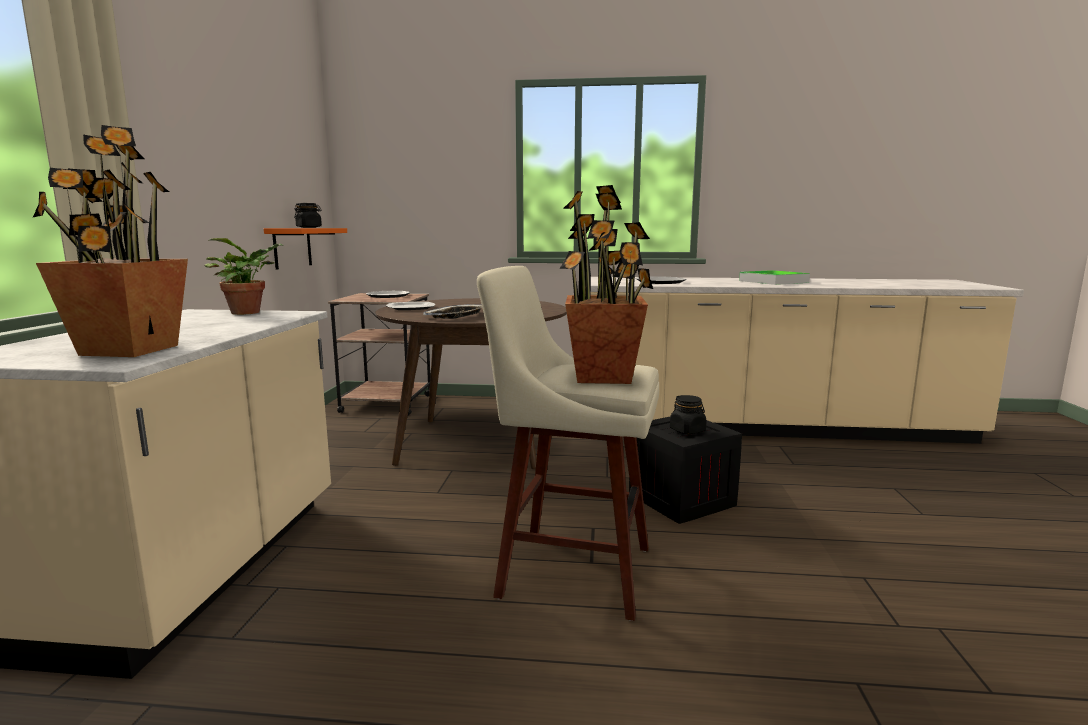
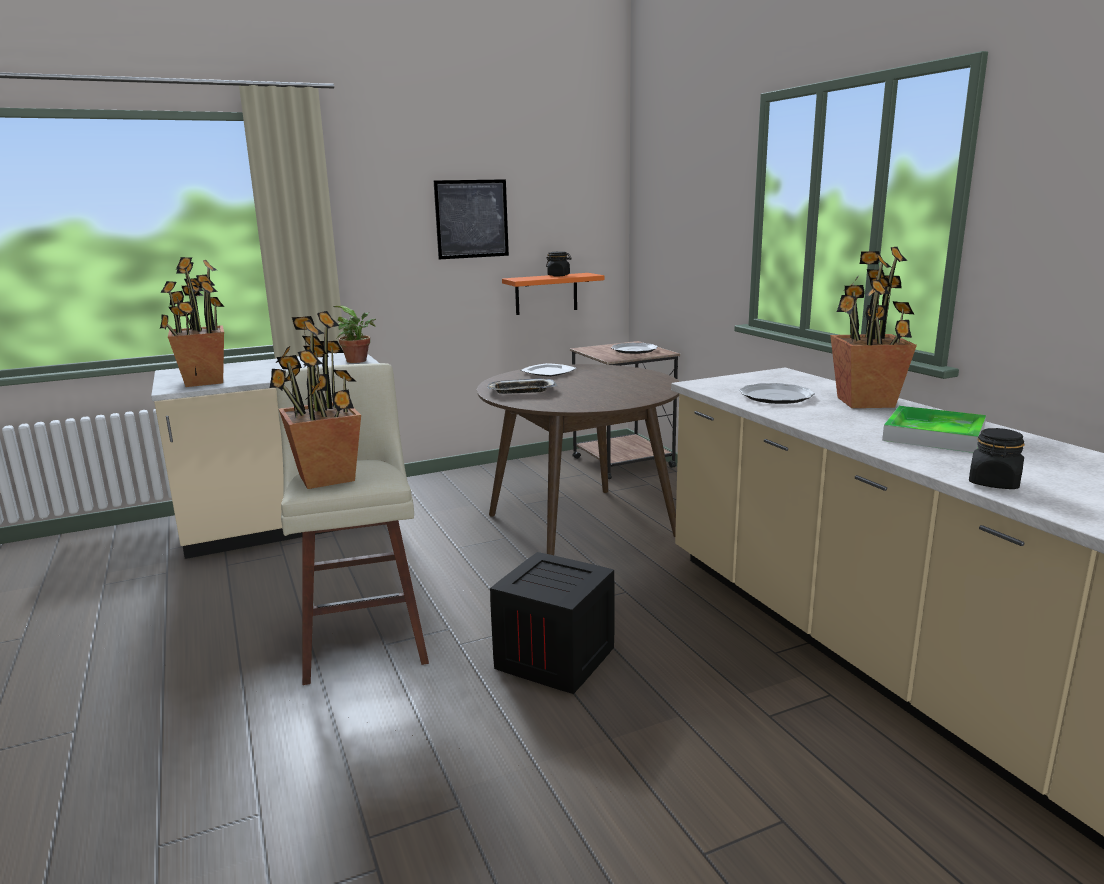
camera: 60 degrees right, 5 degrees up
(237, 156) = (471, 219): none -> picture
(687, 430) = (543, 580): black jar -> black jar (994, 483)
(696, 279) = (864, 402): none -> potted plant

